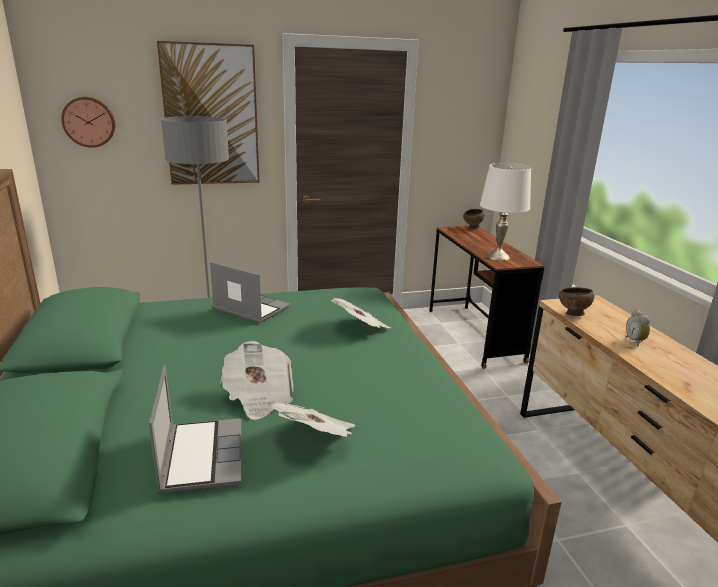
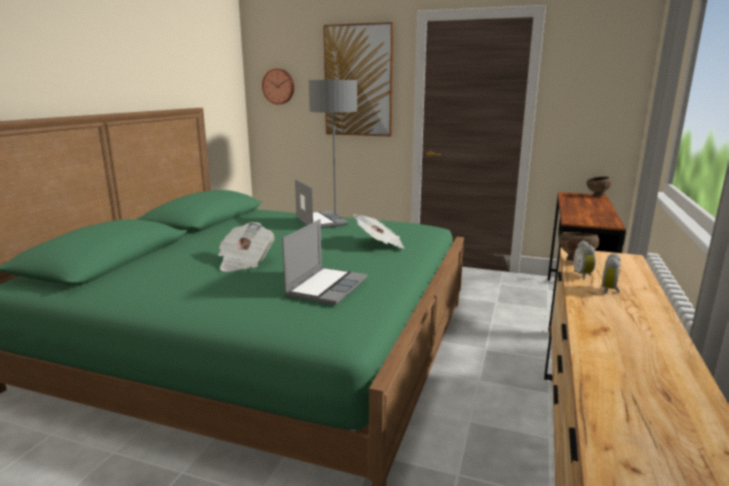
camera: 35 degrees right, 5 degrees down
(201, 455) = (168, 278): laptop -> laptop (326, 287)
(316, 438) = (241, 288): newspaper -> none
(497, 256) = (581, 216): white table lamp -> none
(599, 329) = (583, 275): none -> alarm clock

